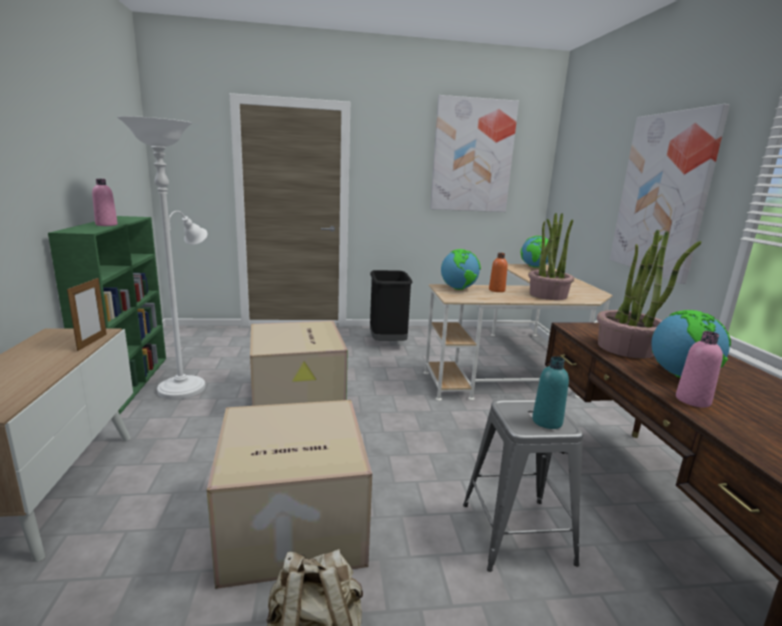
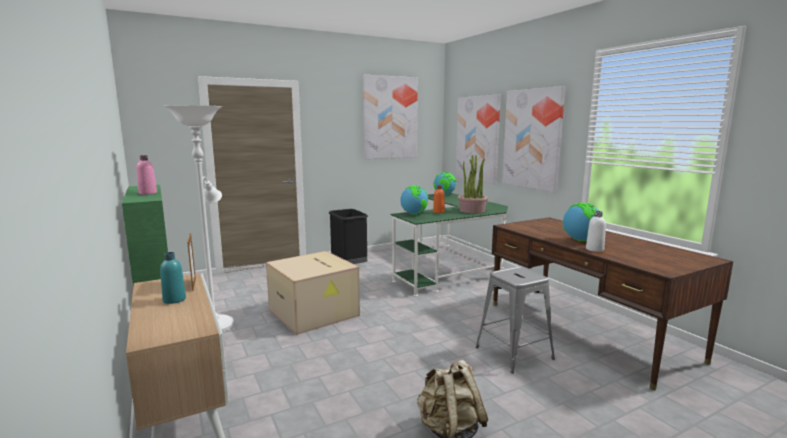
camera: 20 degrees left, 5 degrees down
(290, 525) = (381, 382): cardboard box -> none
(518, 368) = (452, 268): beige desk -> green desk
(547, 421) = (527, 276): turquoise bottle -> turquoise bottle (174, 300)
(589, 192) = (478, 139): none -> picture
(626, 348) = (544, 232): potted plant -> none
(692, 400) = (594, 249): pink bottle -> white bottle

